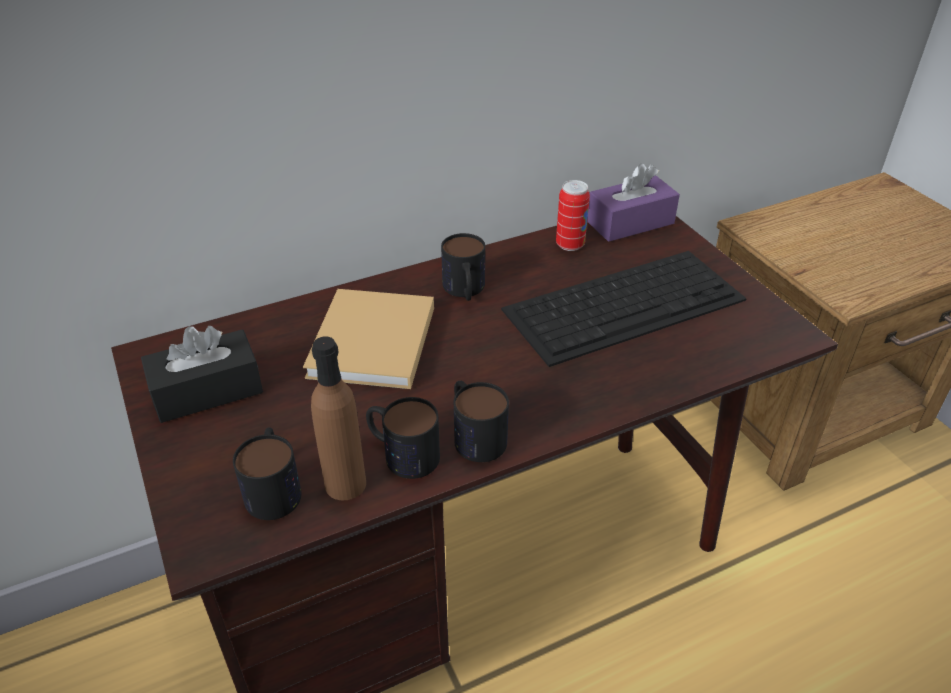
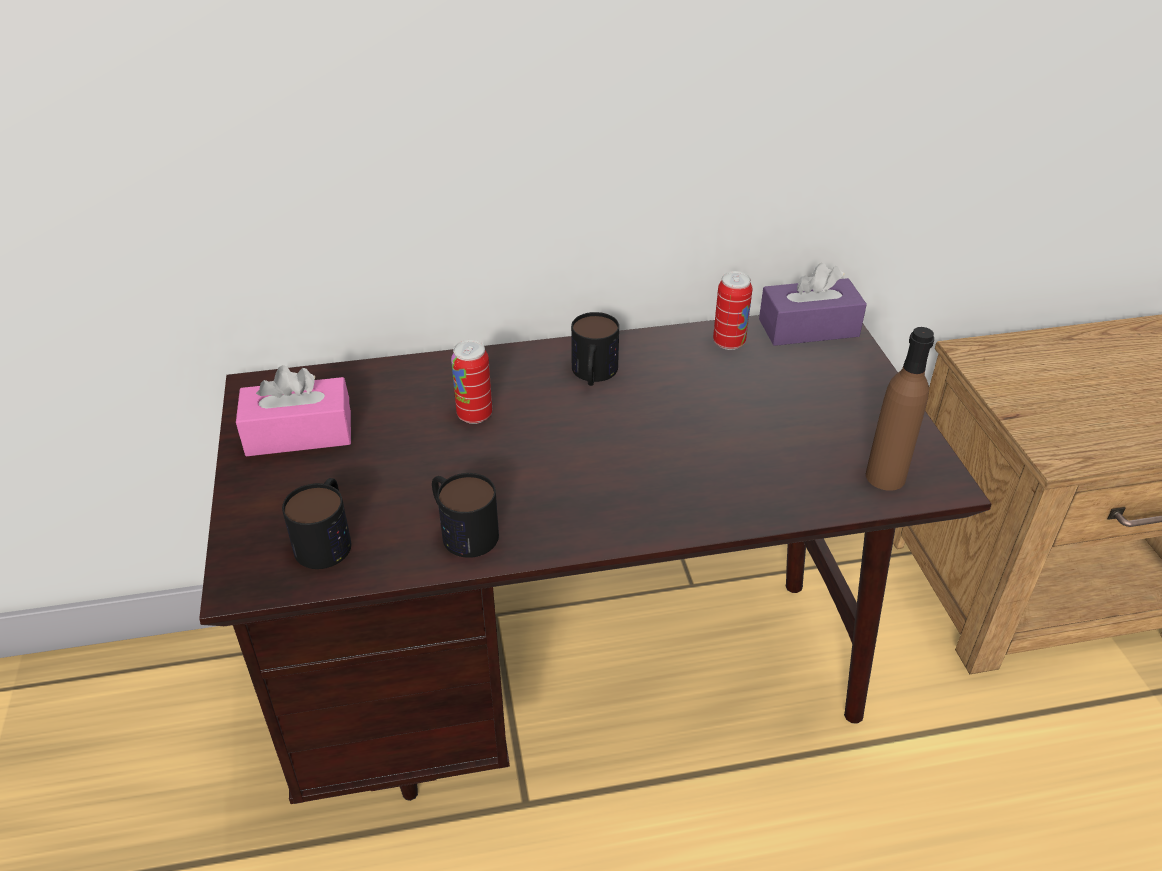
camera: 15 degrees right, 0 degrees up
(207, 391) = (299, 433): black tissue box -> pink tissue box
(345, 484) = (395, 549): brown bottle -> brown bottle (885, 477)
(371, 344) = (474, 415): beige book -> can
(474, 434) = (542, 525): mug -> none
(625, 303) = (763, 417): keyboard -> none

